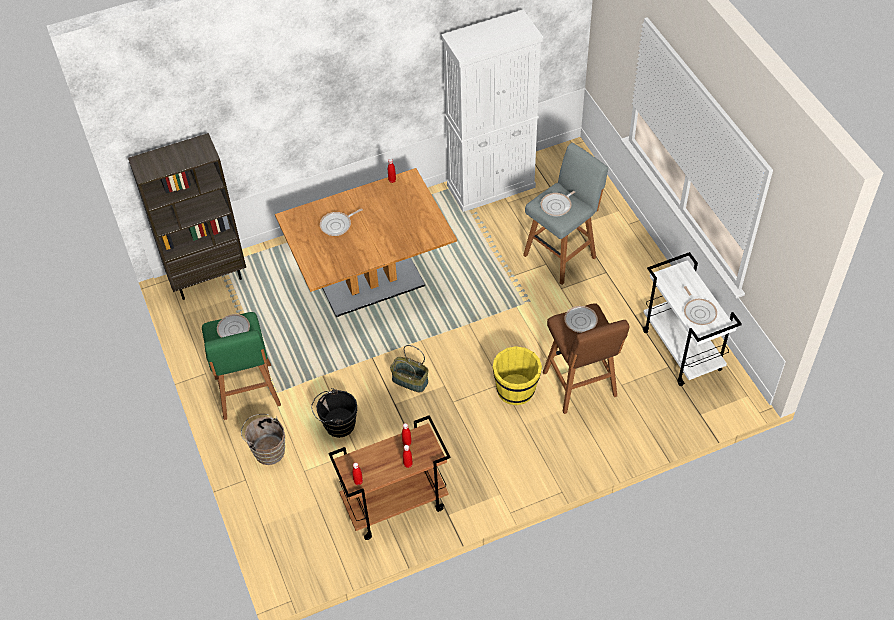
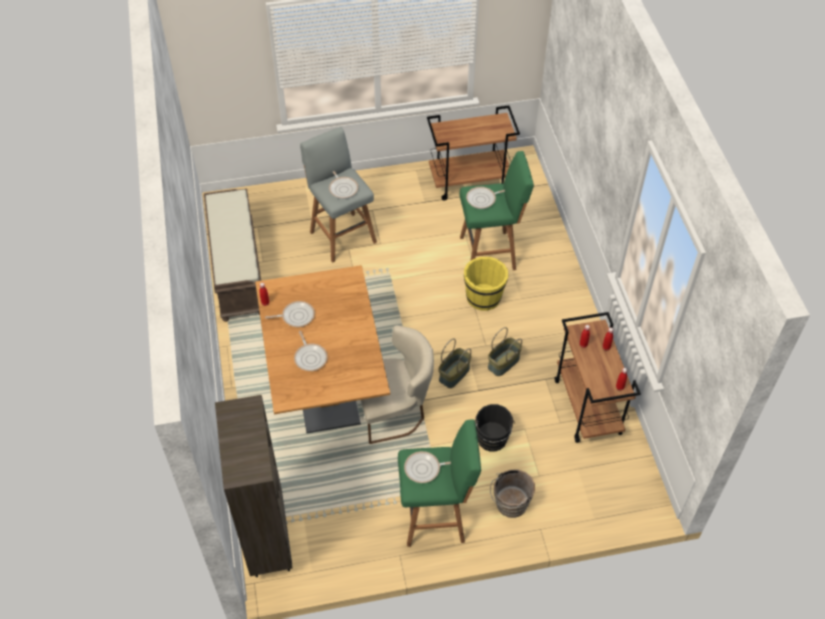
camera: 80 degrees left, 0 degrees up
(355, 340) = (394, 411): none -> beige chair
(433, 421) = (503, 363): none -> basket
(491, 186) = (237, 270): white cabinet -> brown bench
(580, 386) = (490, 253): brown stool -> green stool
(682, 350) = (470, 181): white cart -> brown cart
(699, 312) = (486, 129): frying pan -> frying pan (296, 316)

